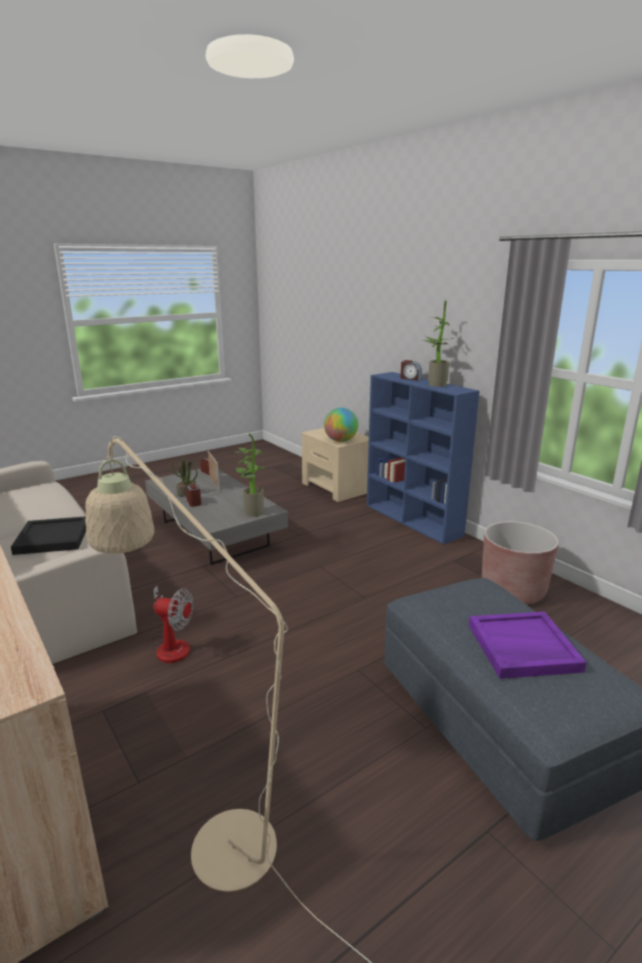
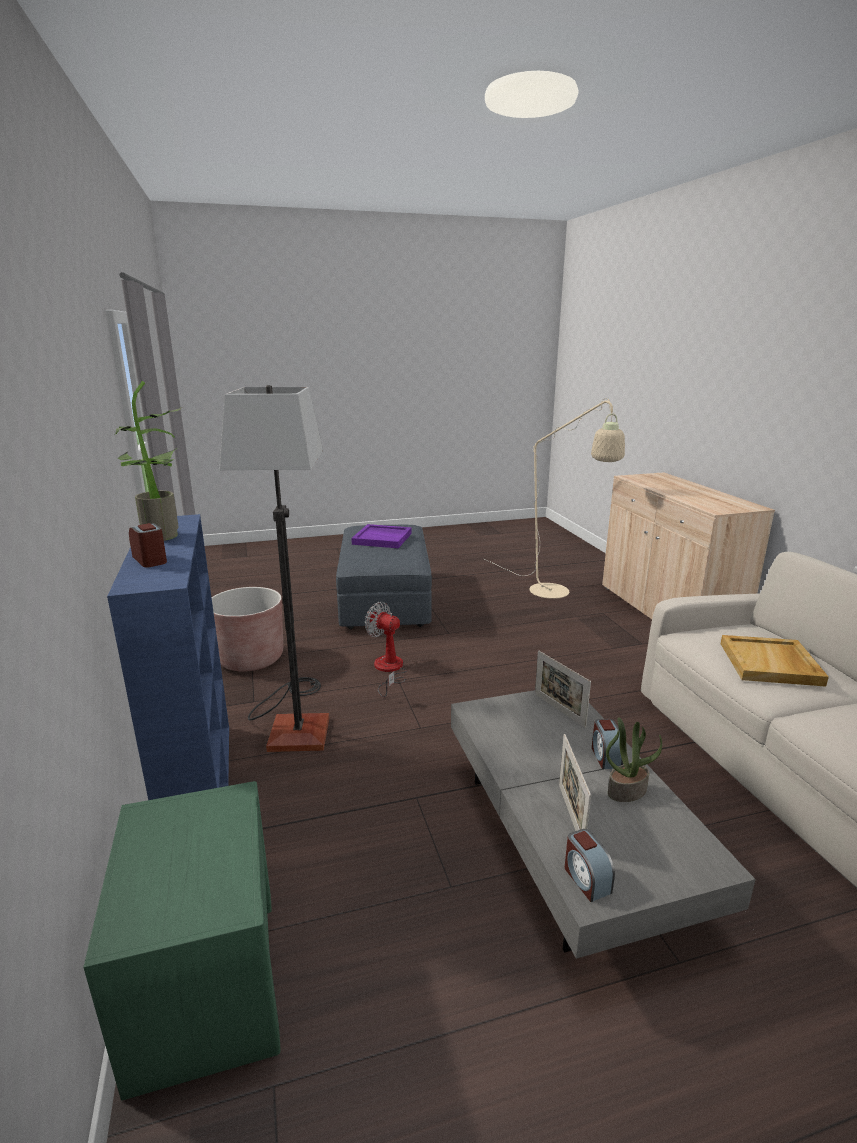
camera: 160 degrees left, 0 degrees up
(52, 538) = (771, 664): black tray -> beige tray
(171, 644) = (602, 674): fan -> fan (388, 670)
(218, 517) = (559, 710): none -> picture frame
(251, 512) = (506, 711): potted plant -> none
(337, 487) = (207, 979): beige nightstand -> green nightstand
(340, 441) = (218, 812): globe -> none
(405, 554) = (296, 723): none -> floor lamp

